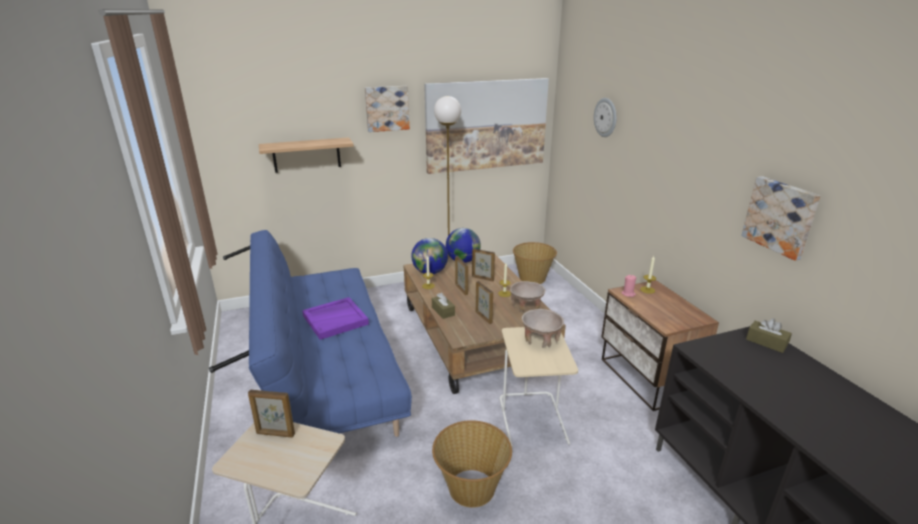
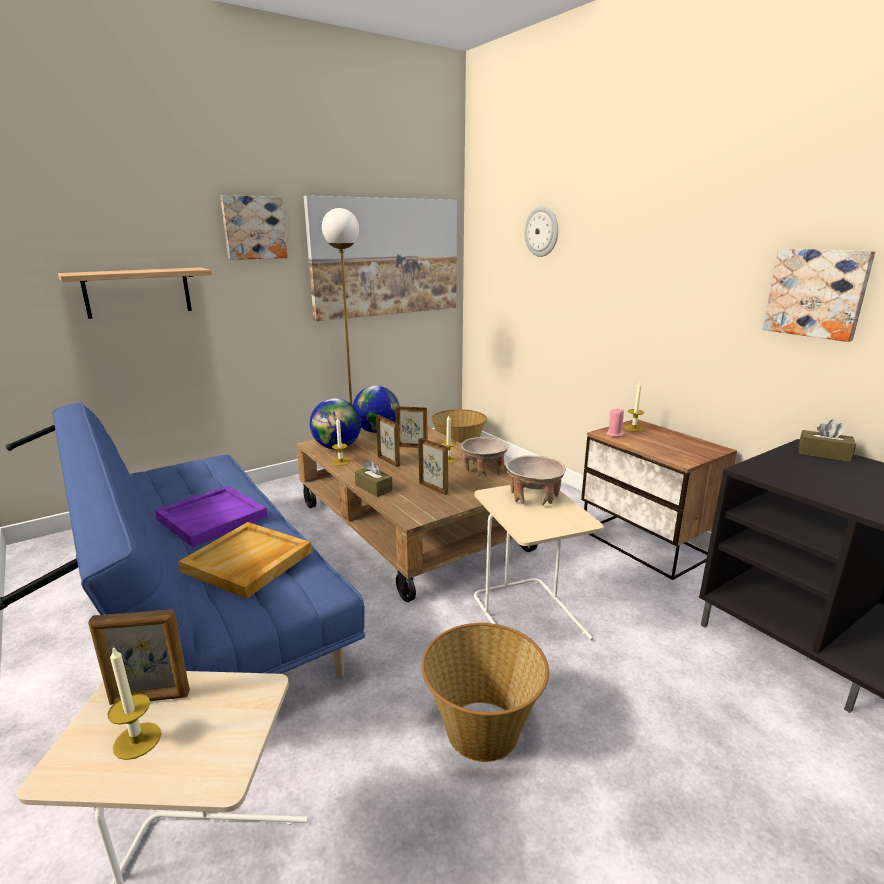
camera: 15 degrees left, 5 degrees down
(266, 455) = (137, 740): none -> candle
(348, 356) = (247, 562): none -> beige tray

